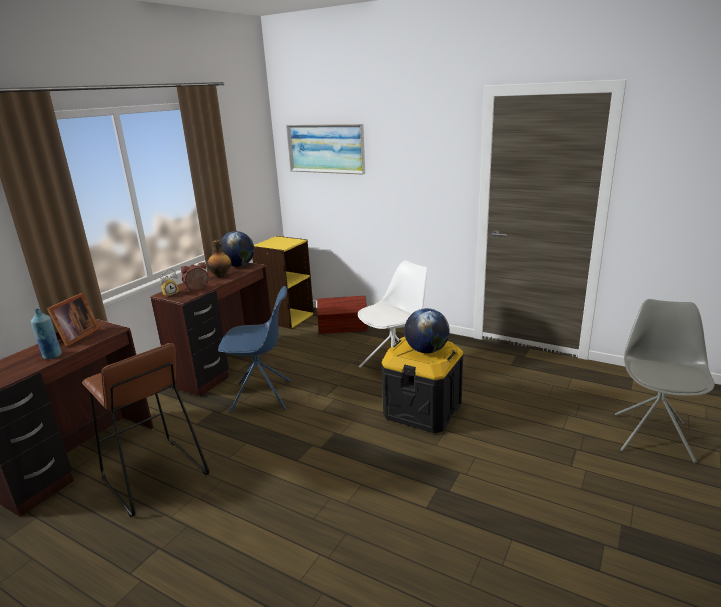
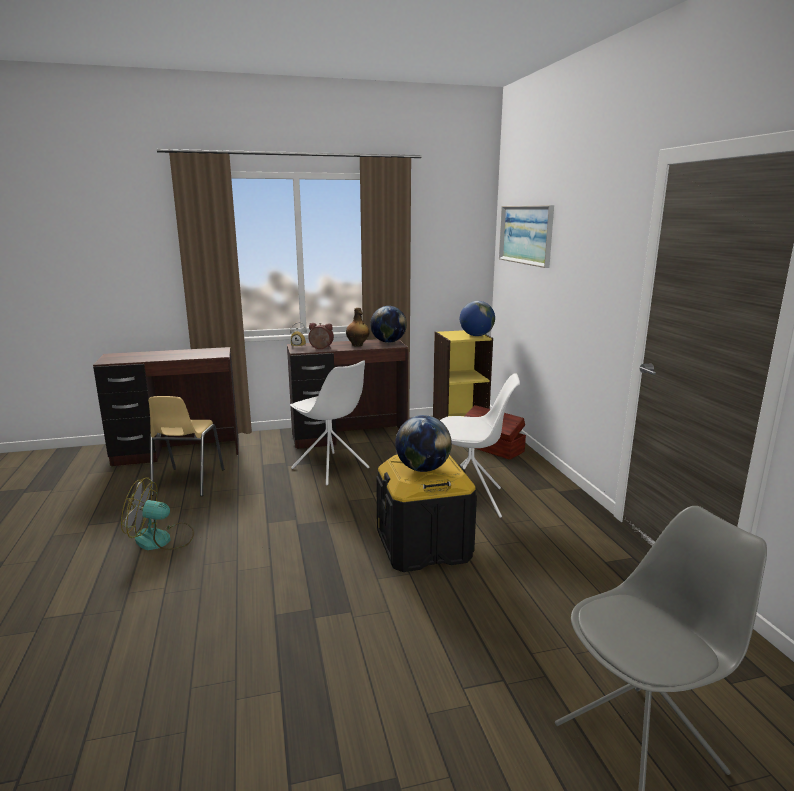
camera: 45 degrees right, 5 degrees down
(52, 356) = (163, 357): blue bottle -> none
(75, 337) = (195, 352): picture frame -> none
(154, 477) = (187, 482): brown stool -> yellow chair
(238, 530) = (162, 540): none -> fan
(262, 396) = (331, 469): blue chair -> white chair
(291, 240) = (476, 335): none -> globe

